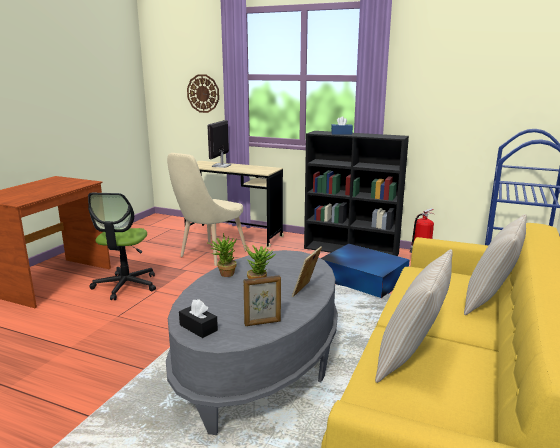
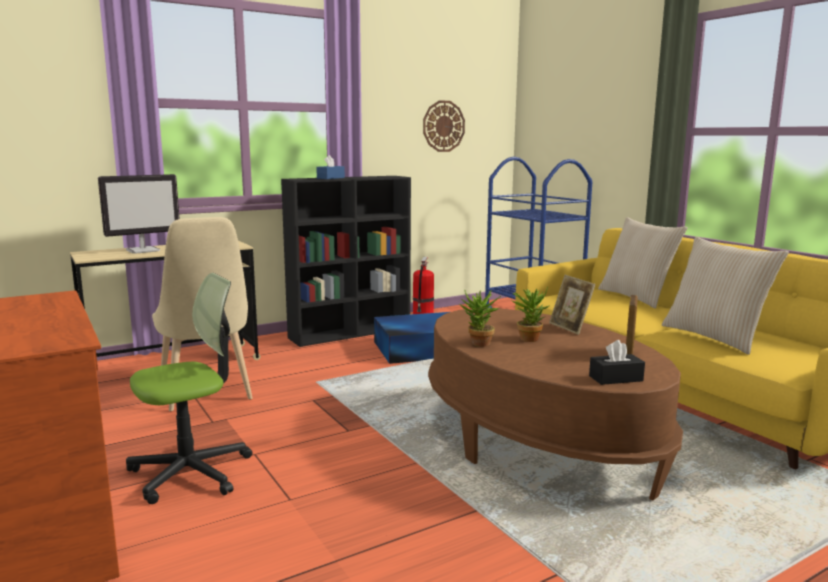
camera: 55 degrees left, 5 degrees down
(125, 286) = (191, 472): office chair -> office chair turned 75 degrees counterclockwise
(203, 93) = (51, 130): wall clock -> wall clock (443, 126)
(221, 166) = (143, 250): monitor -> monitor turned 90 degrees counterclockwise
(259, 364) = (538, 441): grey coffee table -> brown coffee table

